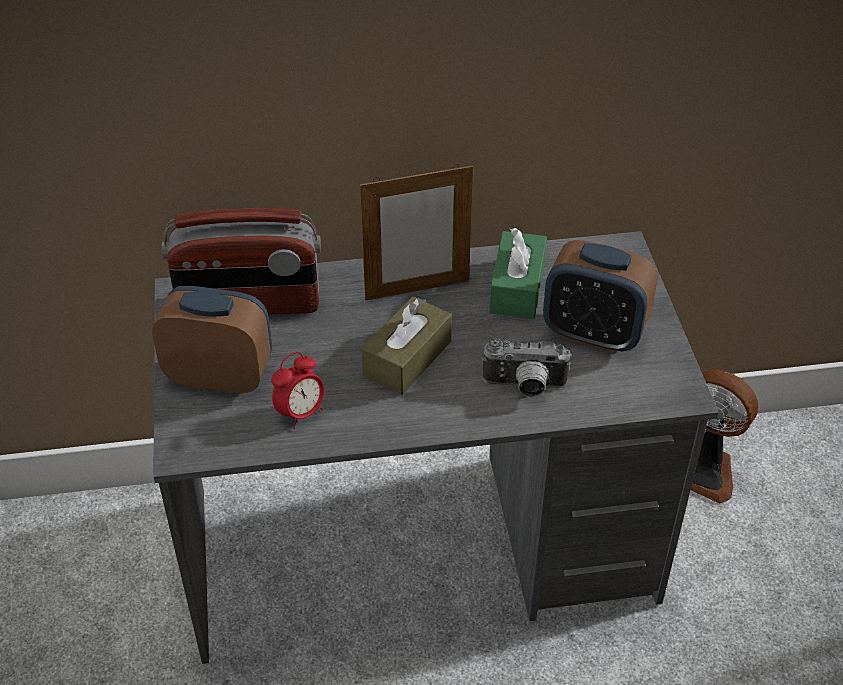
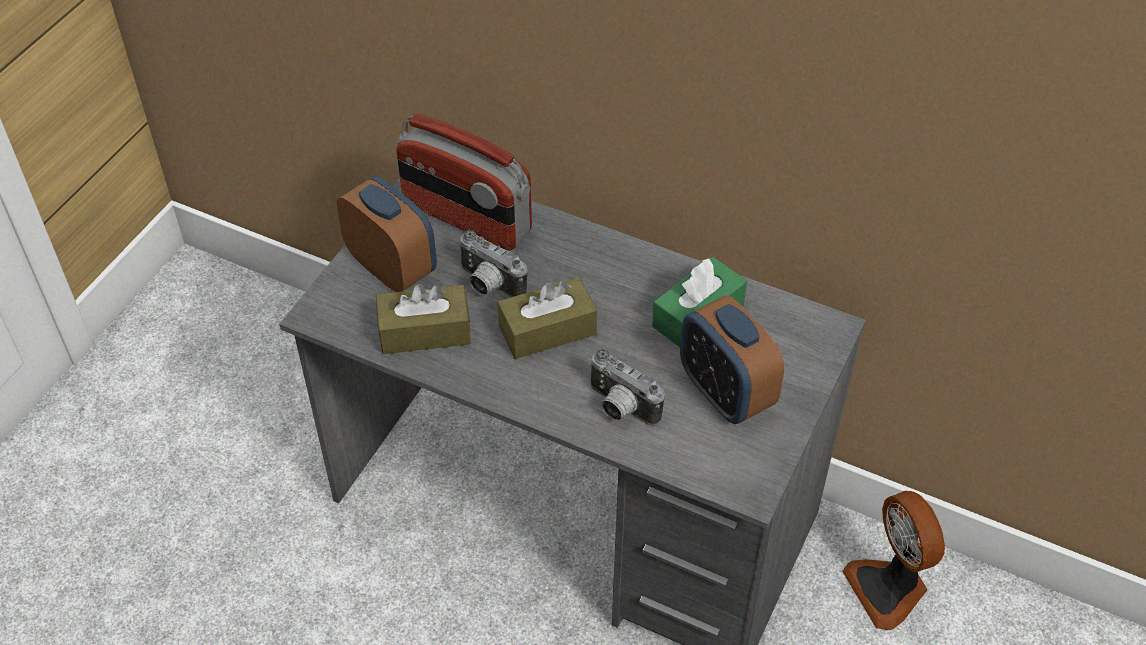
camera: 35 degrees right, 5 degrees up
(301, 413) = (425, 331): alarm clock -> brown tissue box
(321, 348) = (488, 285): none -> camera
(417, 290) = (611, 273): picture frame -> none

